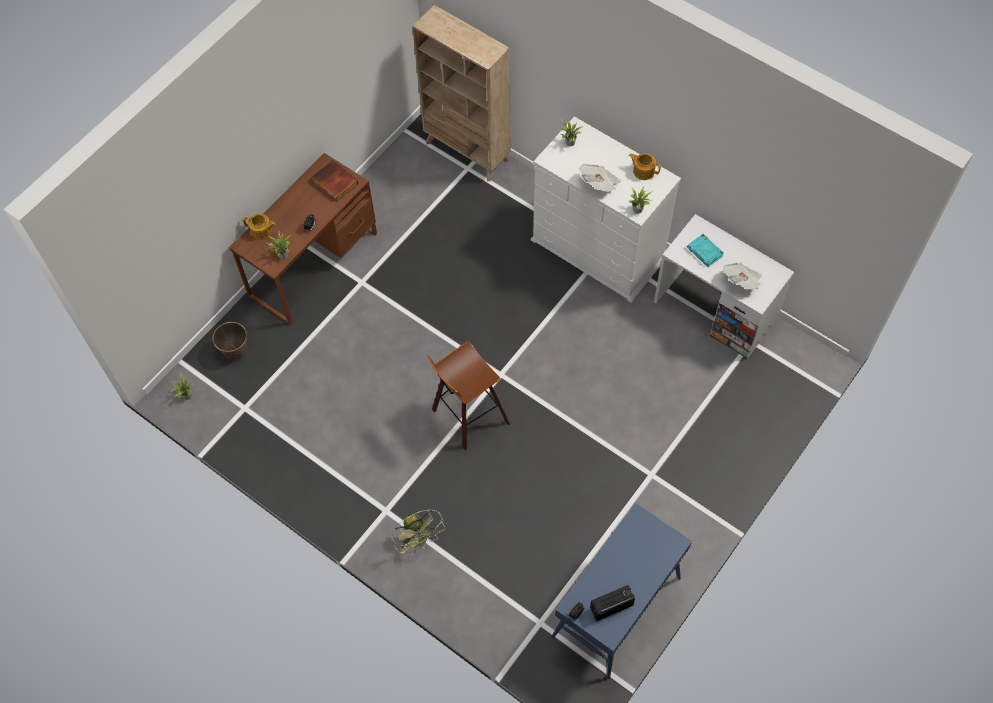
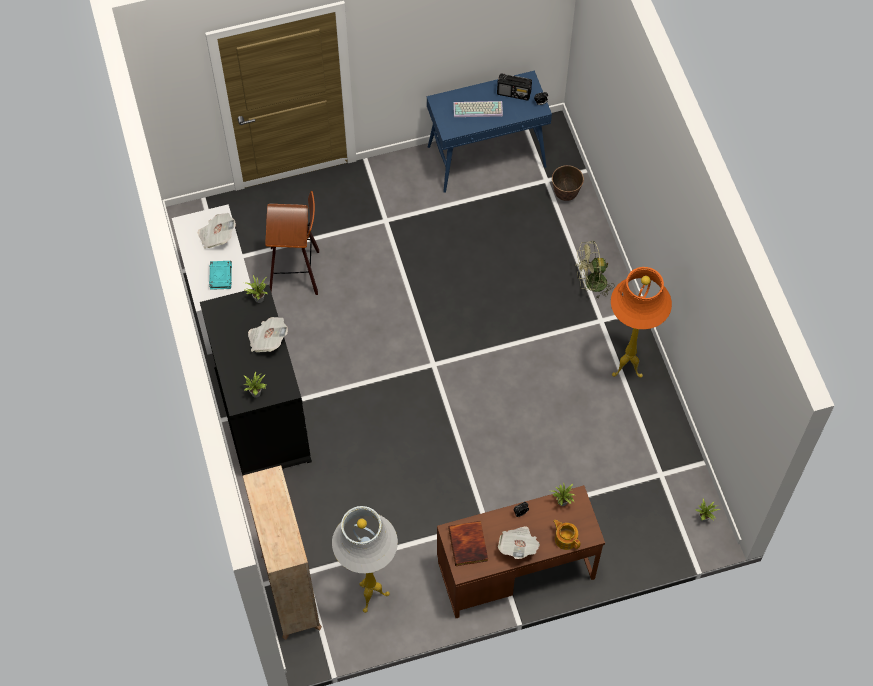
camera: 145 degrees left, 0 degrees up
(235, 351) = (638, 531): planter -> planter (565, 194)
(295, 204) = (518, 546): none -> newspaper
(332, 478) = (626, 370): none -> orange floor lamp
(408, 182) = (370, 596): none -> white floor lamp
(419, 540) = (591, 284): green fan -> green fan turned 105 degrees counterclockwise
(467, 416) = (485, 348): stool -> stool (296, 271)
(599, 249) = (262, 414): white dresser -> black dresser
(630, 562) = (478, 108): none -> keyboard
(643, 171) = (222, 327): teapot -> none

